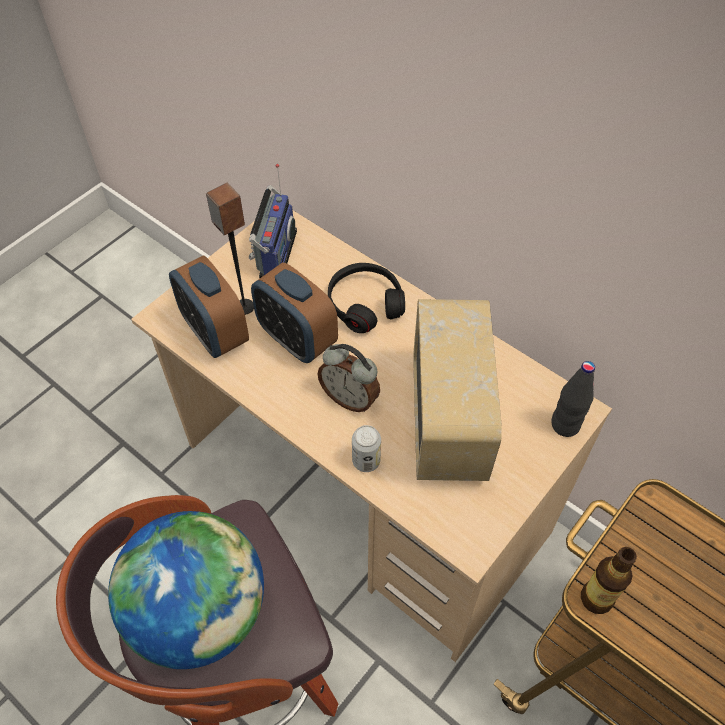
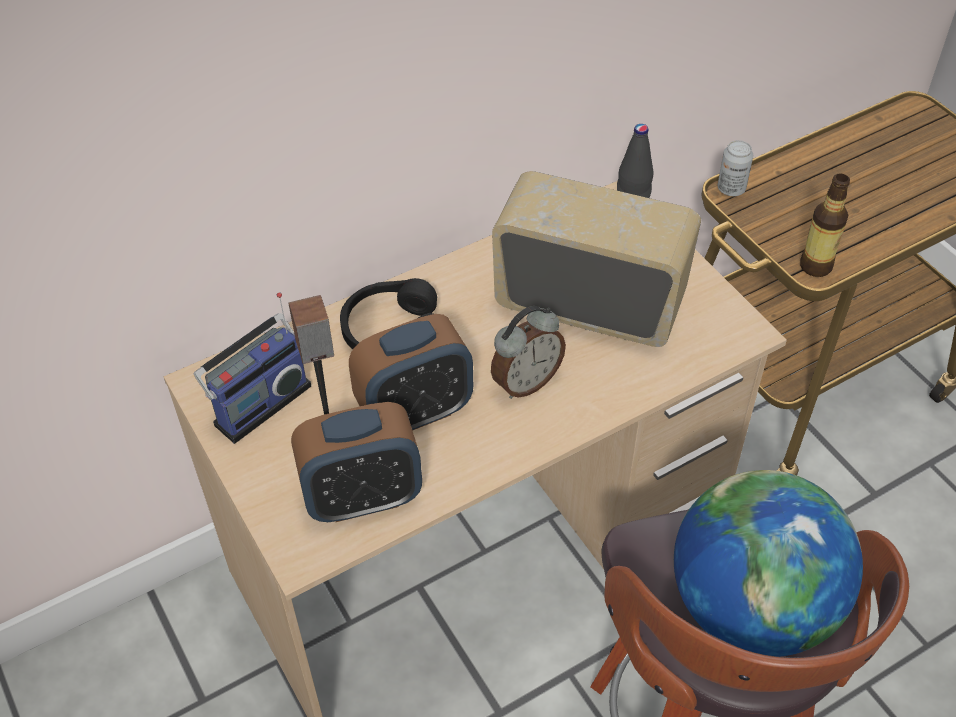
camera: 70 degrees left, 5 degrees down
(274, 254) = (259, 402): radio -> radio turned 105 degrees clockwise
(366, 461) = (616, 389): can -> can (731, 189)

